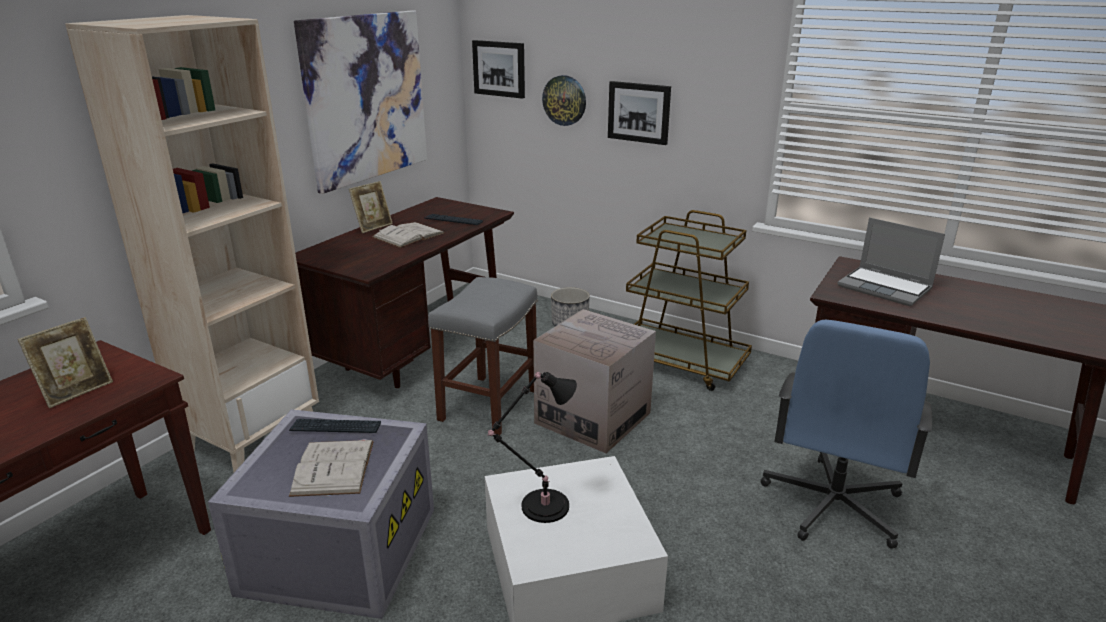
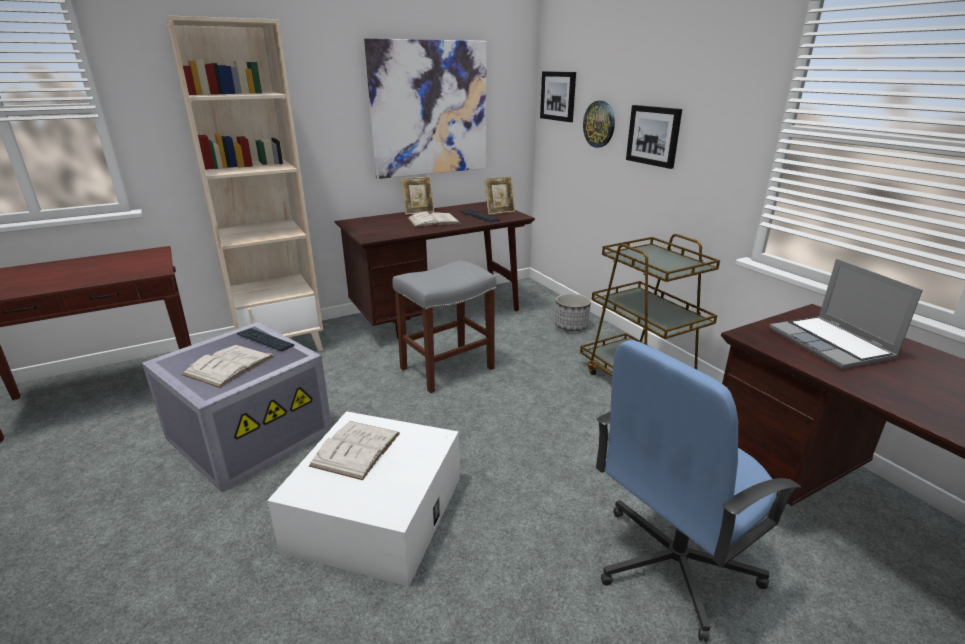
camera: 30 degrees right, 0 degrees up
(77, 391) = (113, 269): picture frame -> picture frame (499, 212)
(541, 506) = (356, 449): black table lamp -> white book
(593, 418) = (516, 403): cardboard box -> none

